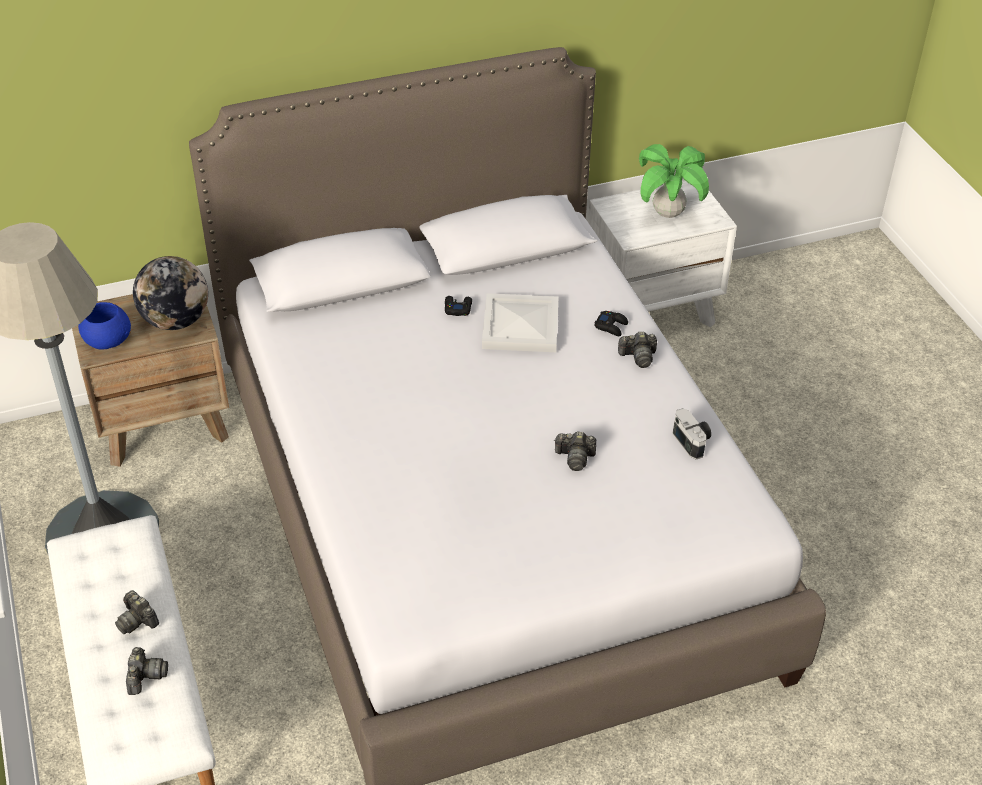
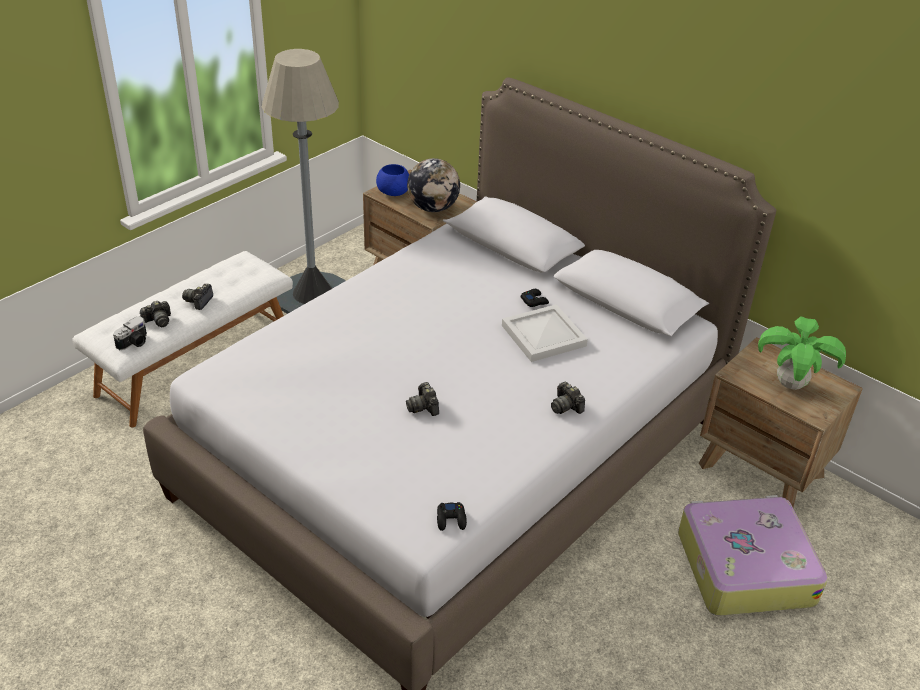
camera: 60 degrees right, 5 degrees down
(611, 326) = (588, 381): black game controller -> black game controller (451, 519)
(651, 311) = (762, 470): white nightstand -> brown nightstand
(693, 441) = (493, 466): camera -> camera (134, 343)
(754, 382) = (743, 567): none -> suitcase

